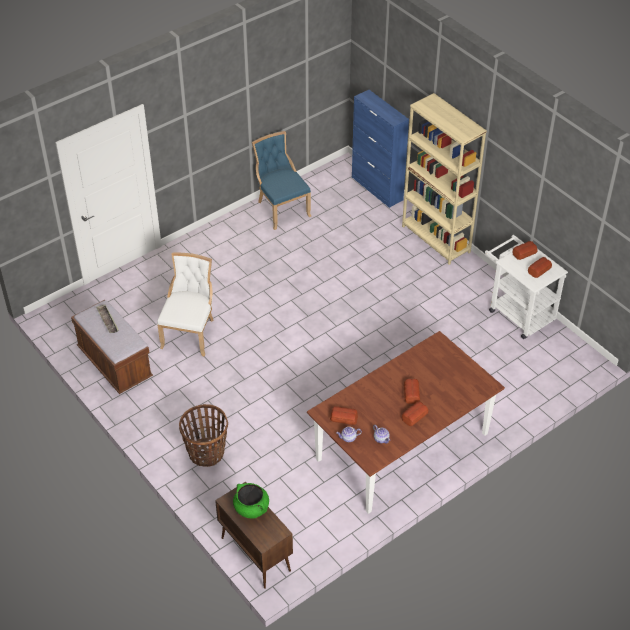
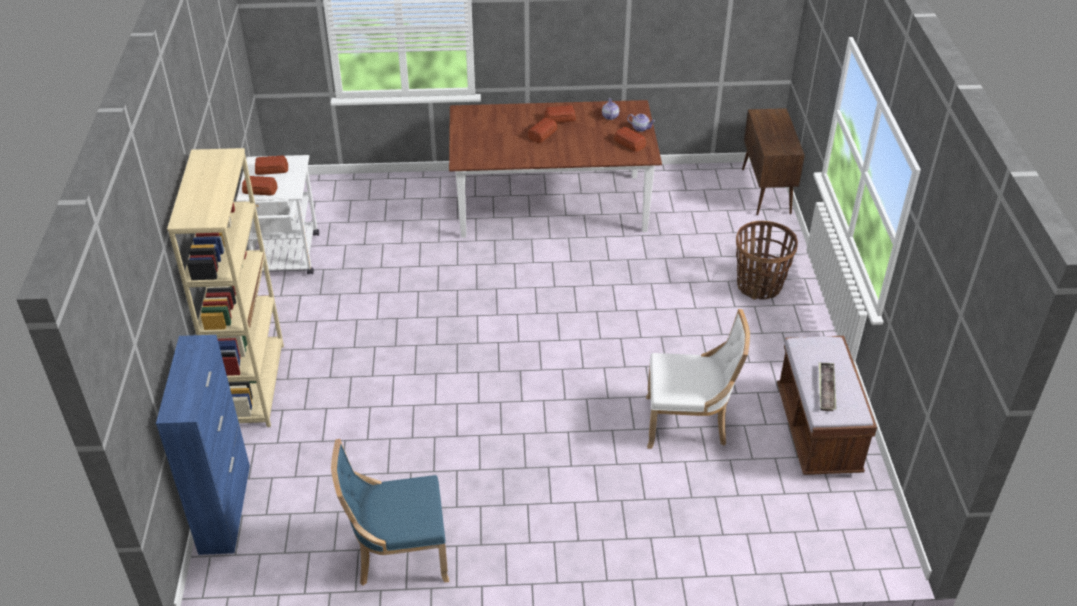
camera: 145 degrees left, 5 degrees down
(190, 333) = (689, 423): white chair -> white chair turned 135 degrees counterclockwise
(251, 508) = (772, 136): green cooking pot -> none
(281, 208) = (398, 555): blue chair -> blue chair turned 75 degrees clockwise

